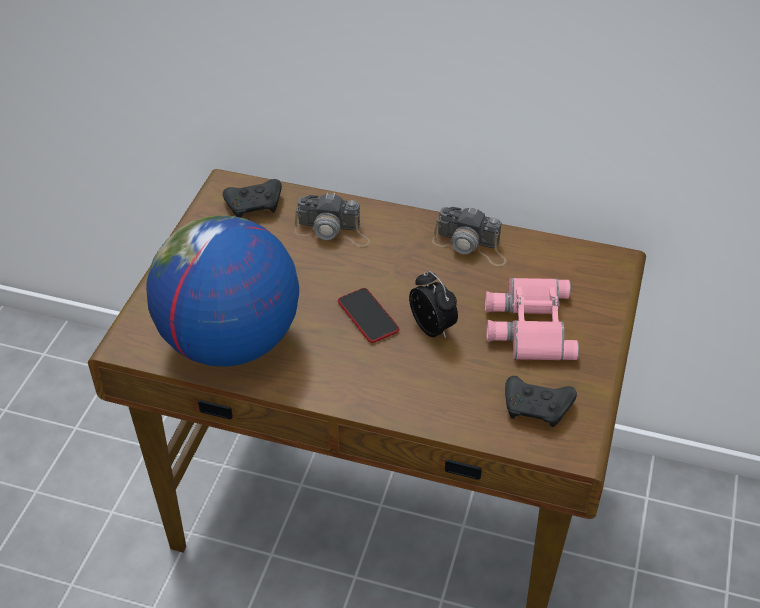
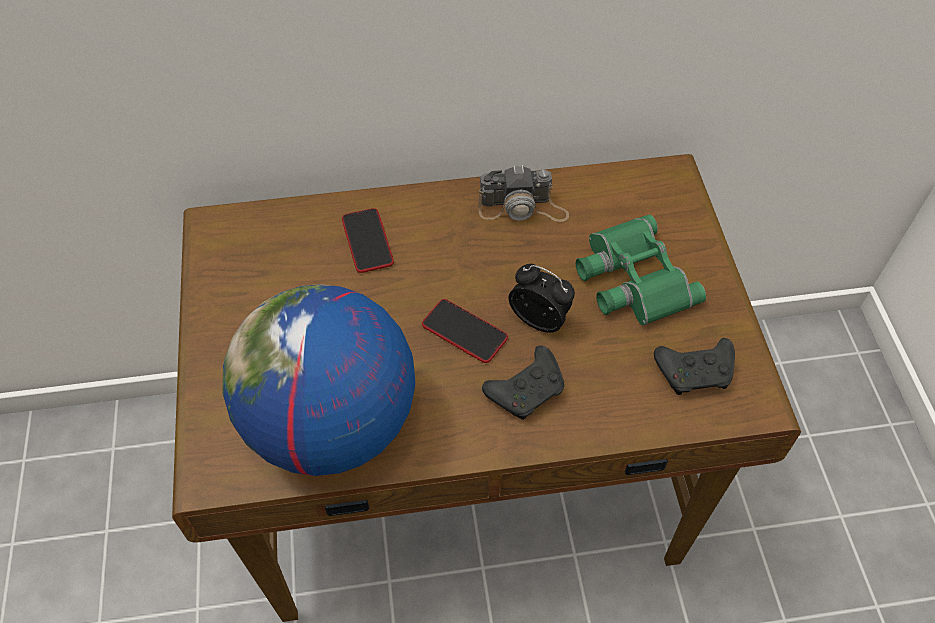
camera: 25 degrees left, 10 degrees up
(255, 205) = (262, 239): black game controller -> black game controller (527, 390)
(333, 231) = (367, 241): camera -> phone
(528, 324) = (631, 278): pink binoculars -> green binoculars

